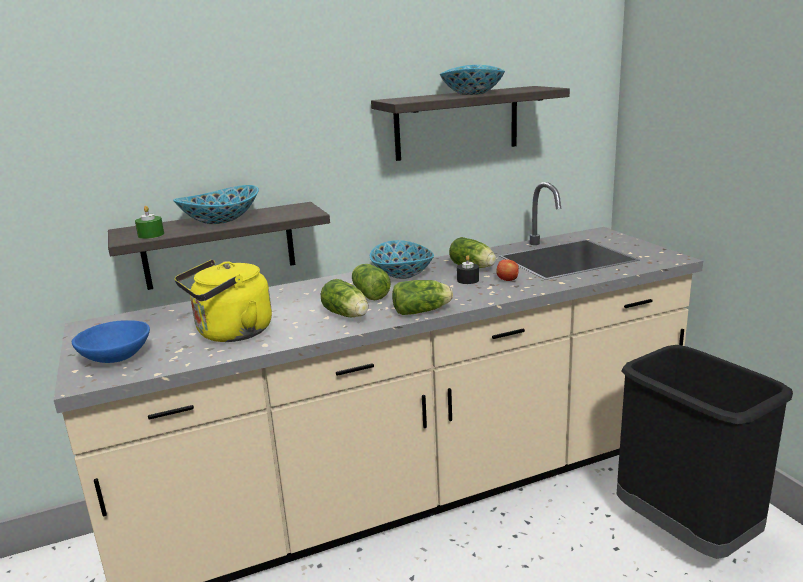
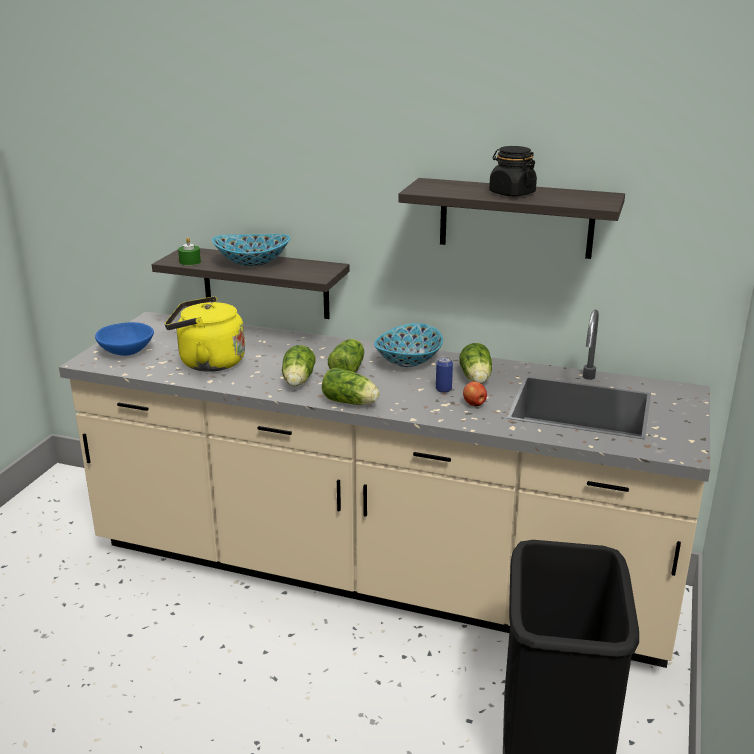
camera: 40 degrees right, 5 degrees up
(468, 280) = (443, 389): black candle -> can
(473, 93) = (511, 193): bowl -> black jar

